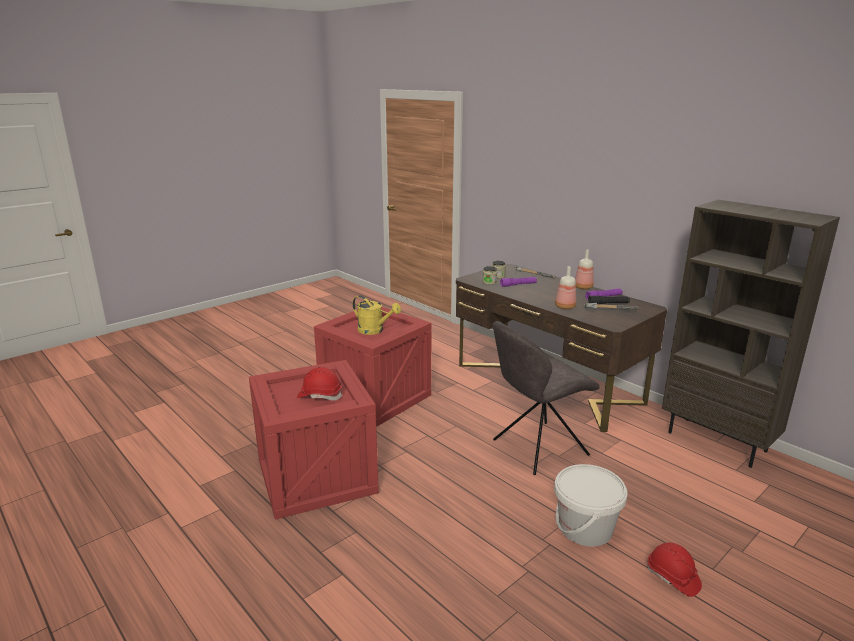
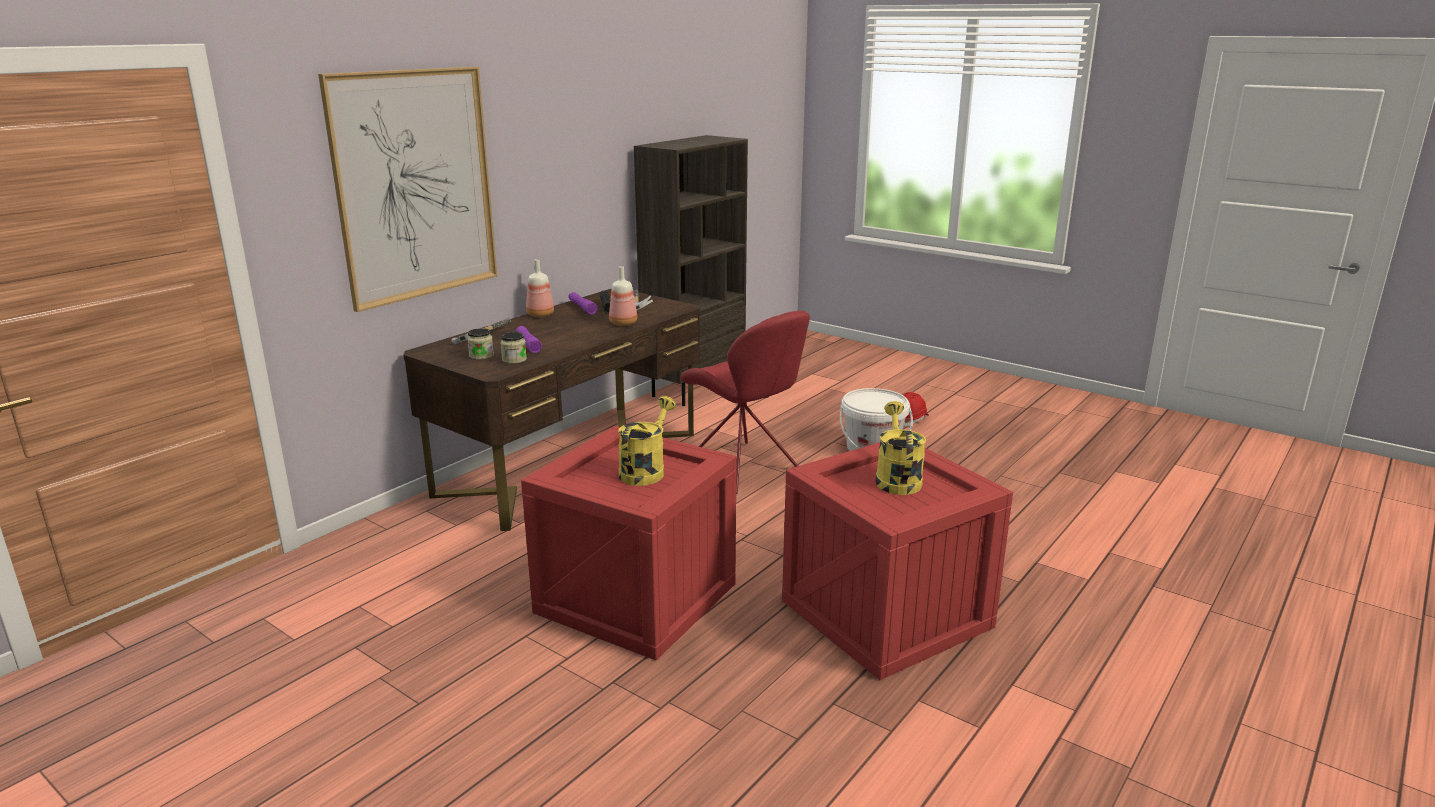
camera: 100 degrees left, 0 degrees up
(320, 395) = (896, 479): red hard hat -> yellow watering can
(535, 178) = (415, 185): none -> picture
(537, 448) = (744, 469): grey chair -> red chair

